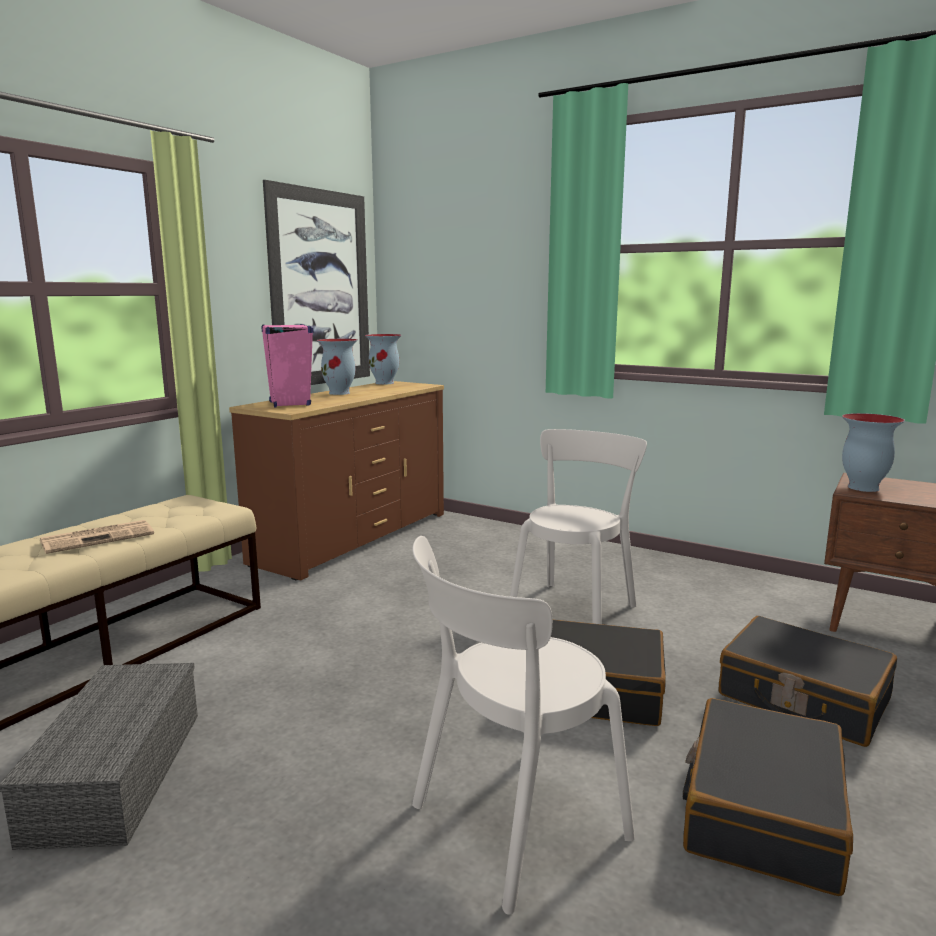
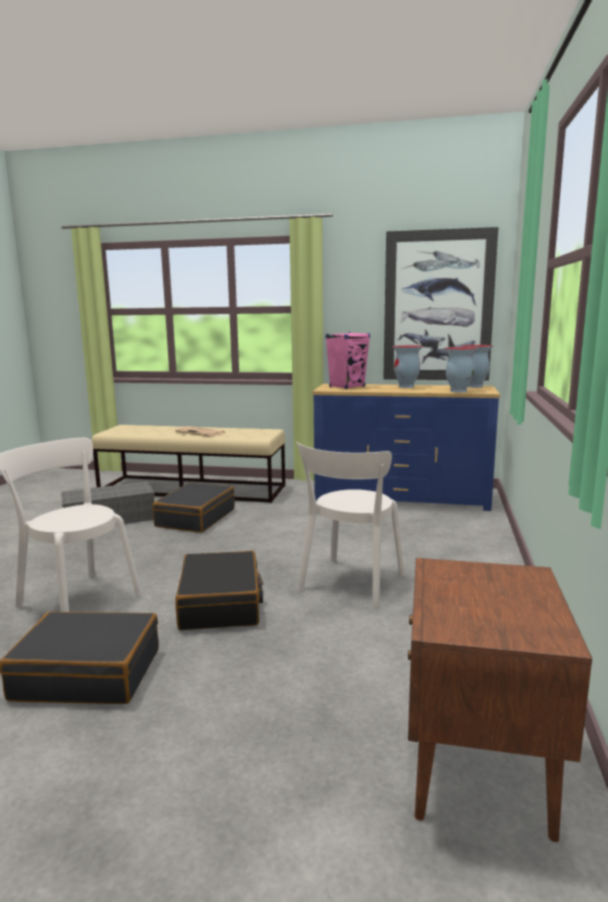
camera: 70 degrees right, 0 degrees up
(352, 538) = (401, 498): brown dresser -> blue dresser
(575, 608) = (350, 584): white chair -> white chair turned 105 degrees clockwise
(802, 698) = (249, 696): black suitcase -> black suitcase (195, 518)
(862, 488) = (468, 573): vase -> vase (458, 391)

